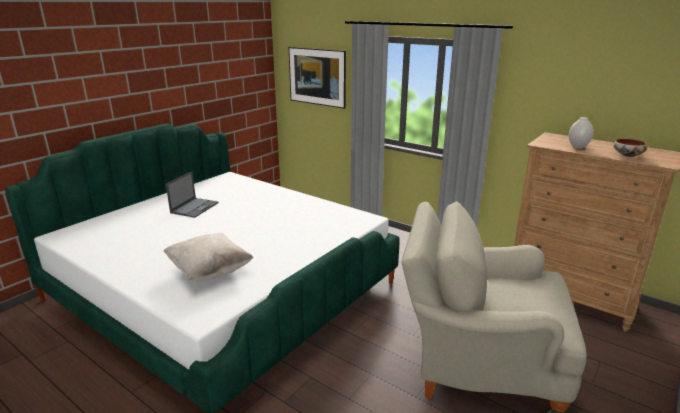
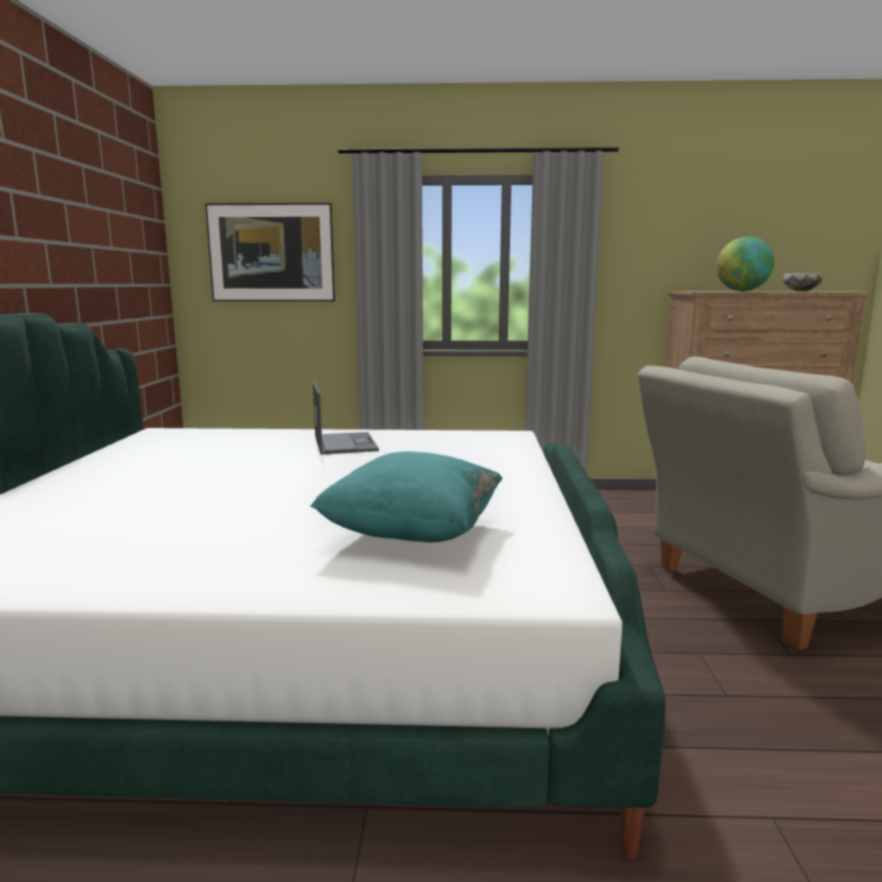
camera: 35 degrees left, 10 degrees down
(195, 207) = (176, 473): laptop -> laptop (344, 443)
(209, 272) = (413, 534): beige pillow -> turquoise pillow
(578, 147) = (742, 291): white vase -> globe

